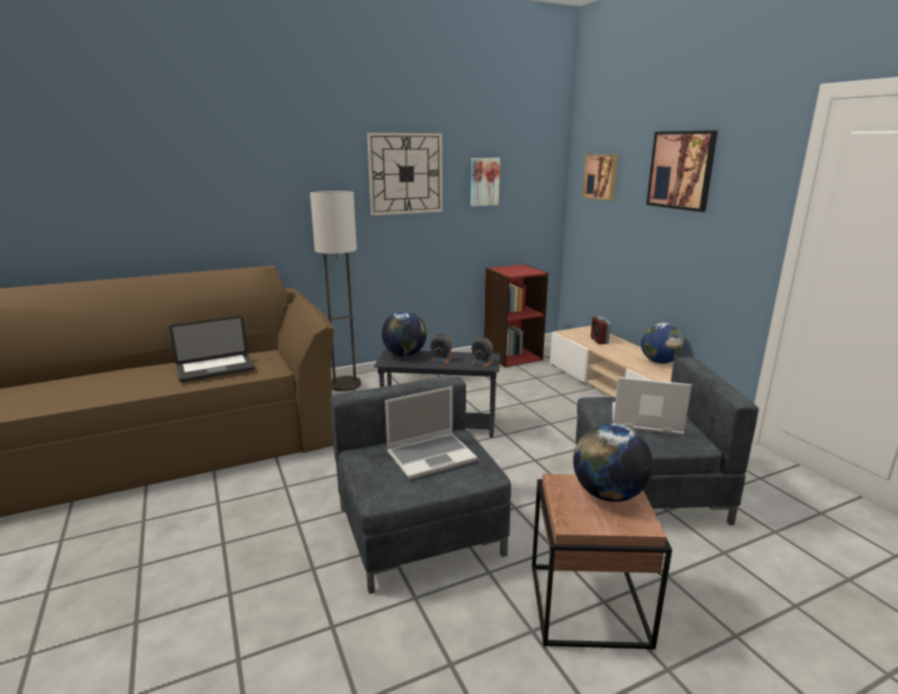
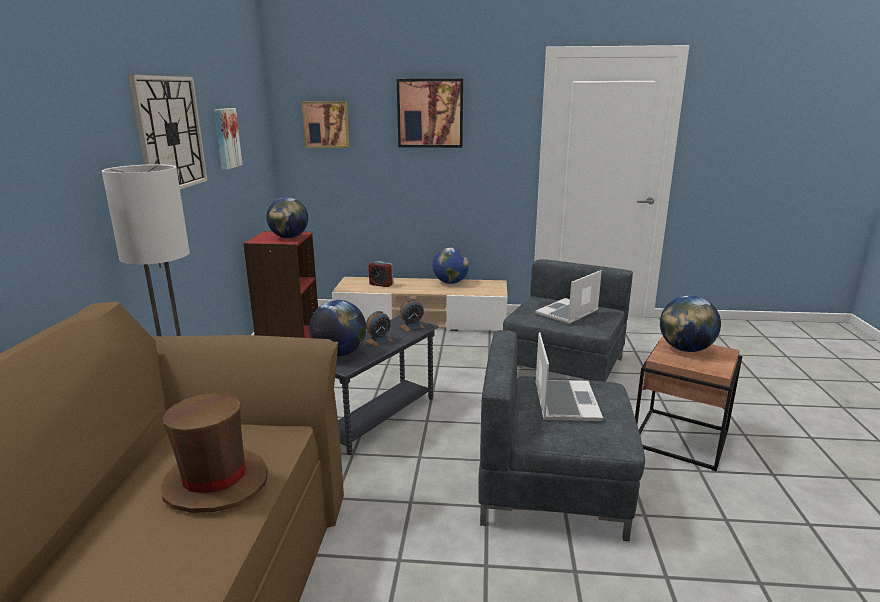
camera: 60 degrees left, 0 degrees up
(215, 369) = (216, 482): laptop -> brown hat
(520, 272) = (289, 237): none -> globe

